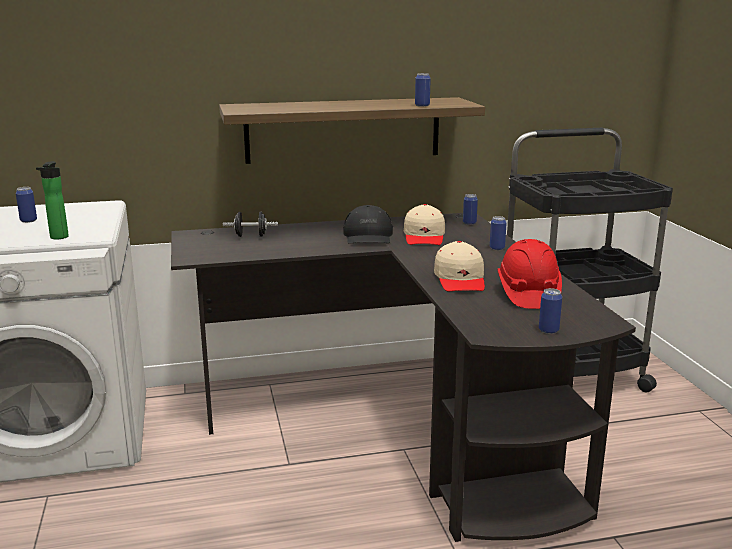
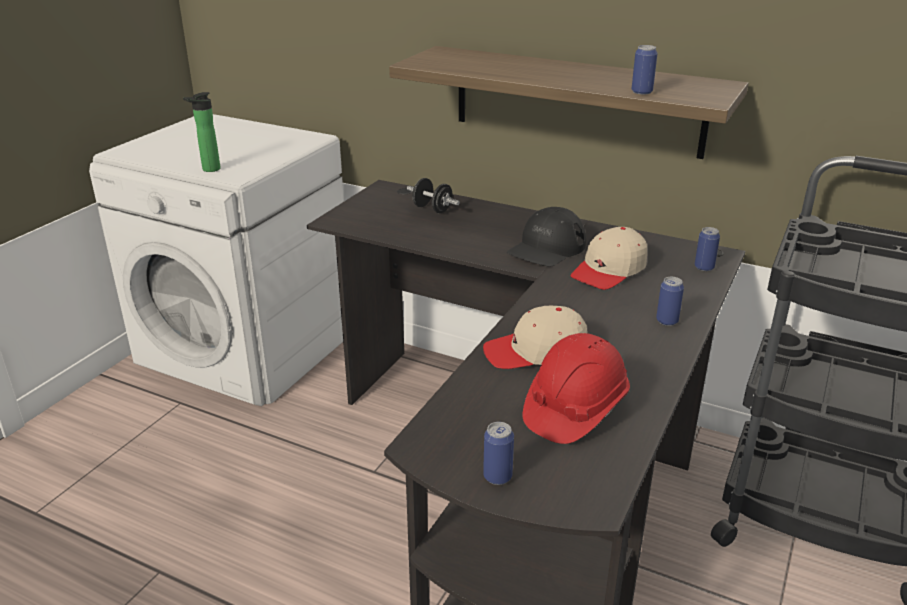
camera: 40 degrees right, 10 degrees up
(28, 221) = (226, 142): can -> none
(460, 279) = (536, 352): beige cap -> beige cap turned 45 degrees clockwise

